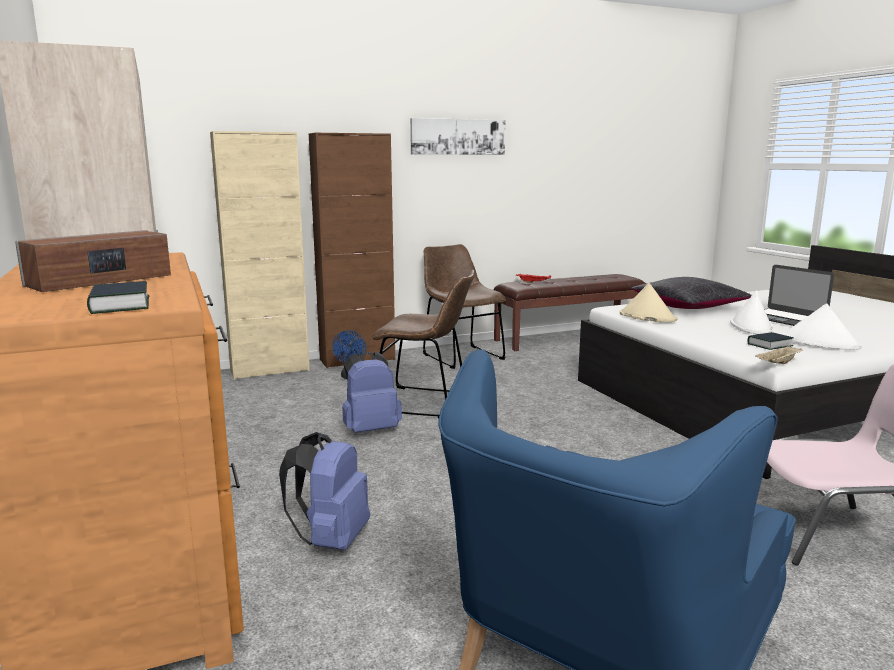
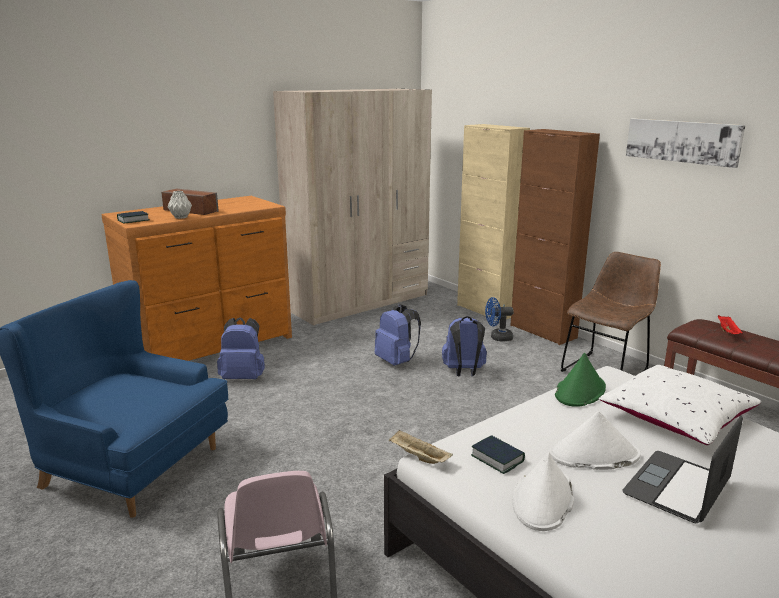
camera: 75 degrees right, 5 degrees up
(162, 284) = (181, 217): none -> grey vase
(426, 403) = (464, 372): brown chair -> blue backpack
(647, 317) = (580, 391): beige hat -> green hat
(688, 307) = (676, 418): black pillow -> white pillow

